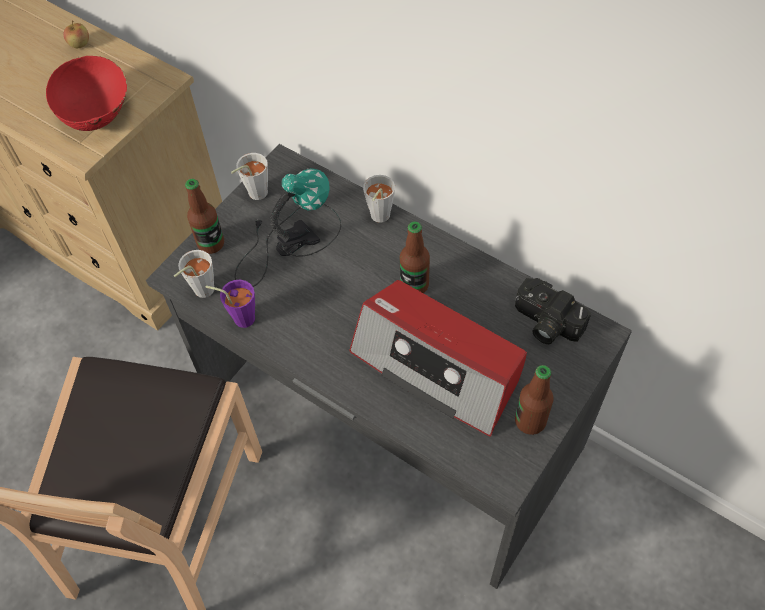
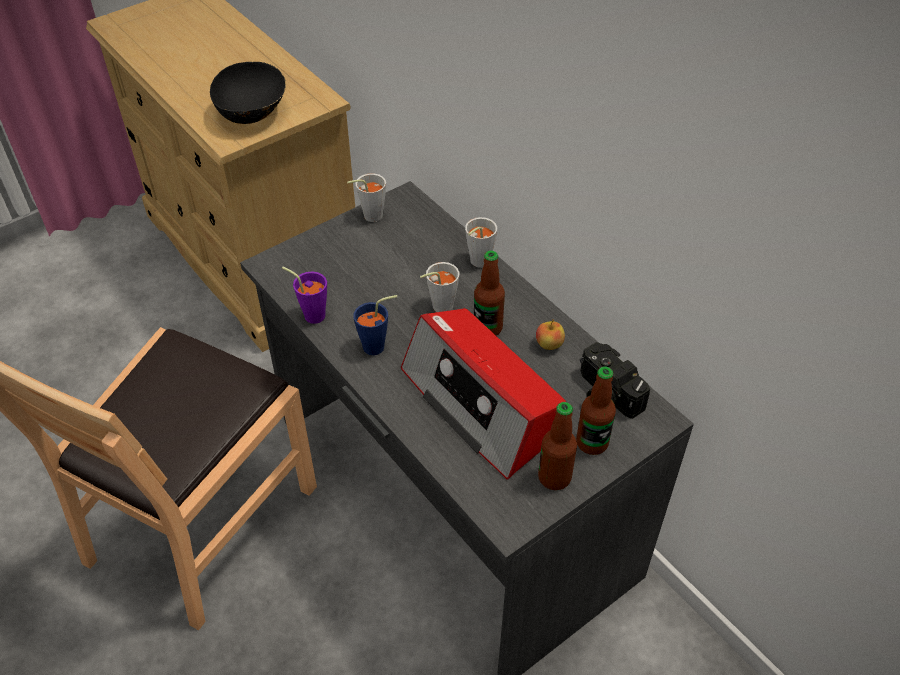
camera: 15 degrees right, 10 degrees down
(80, 44) = (262, 59): apple -> apple (549, 344)
(96, 113) = (252, 113): red bowl -> black bowl
(200, 292) = (284, 284): grey cup -> grey cup (438, 308)
(211, 243) = (311, 247): bottle -> bottle (592, 443)
(288, 241) = (383, 262): table lamp -> none
(319, 333) = (378, 346): none -> blue cup

